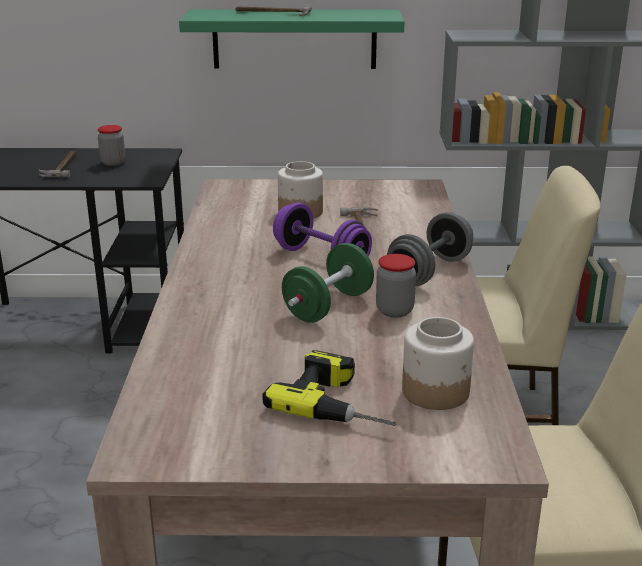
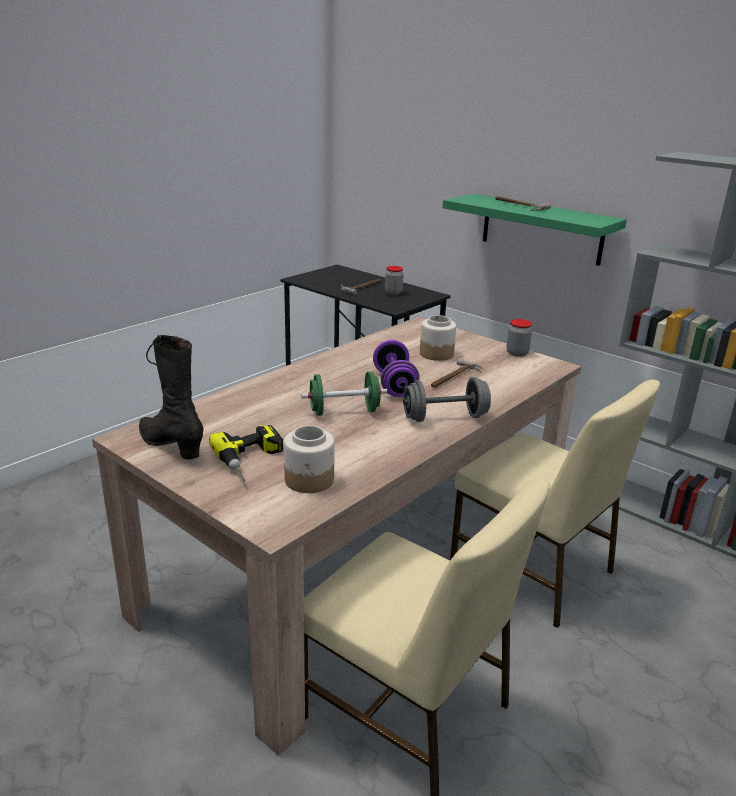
camera: 40 degrees right, 0 degrees up
(215, 434) = (171, 445): none -> black boot
(394, 311) = (376, 429): jar -> jar (517, 353)

